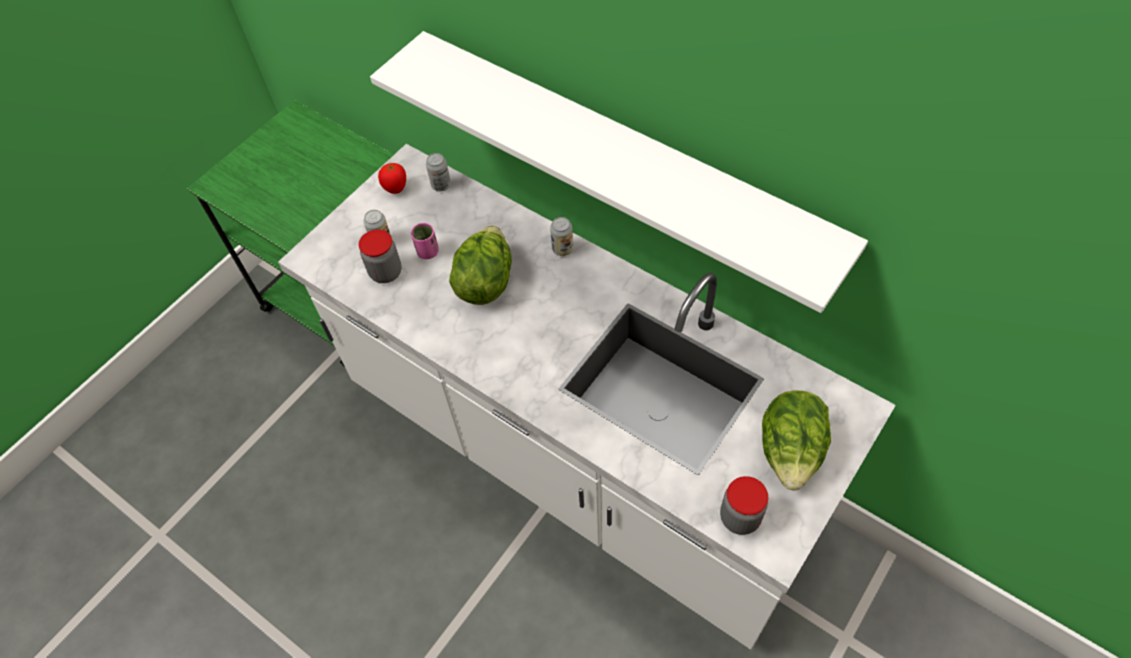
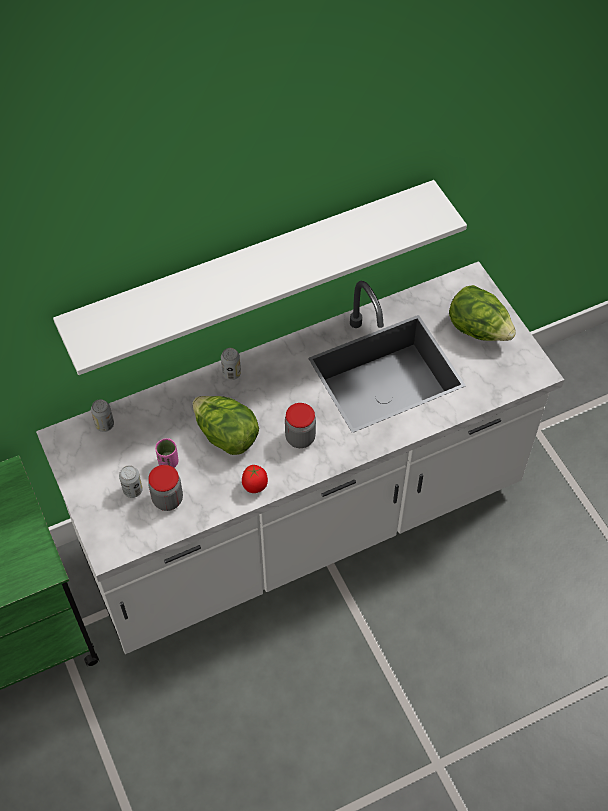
camera: 65 degrees left, 0 degrees up
(396, 189) = (83, 458): tomato -> tomato (255, 486)
(739, 517) = (507, 379): jar -> jar (300, 438)

